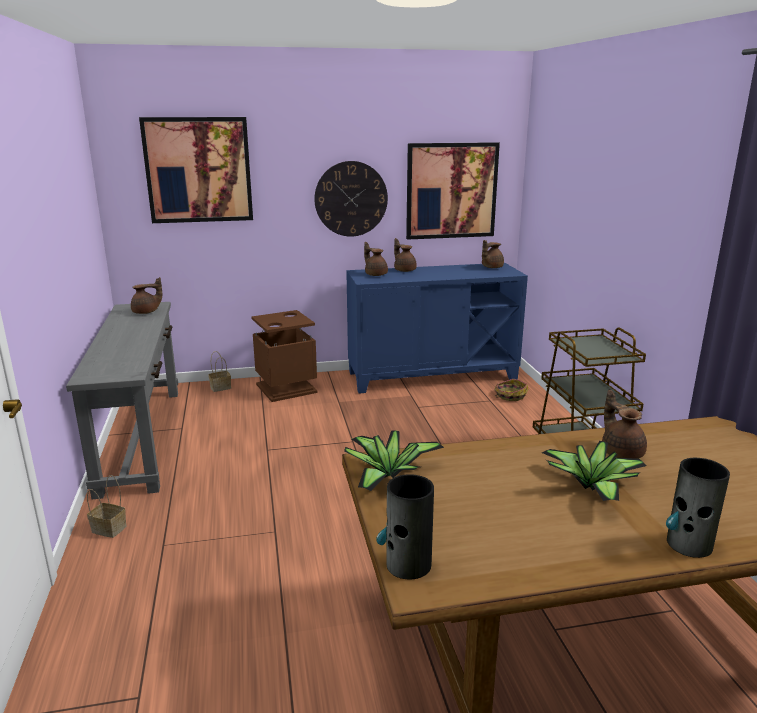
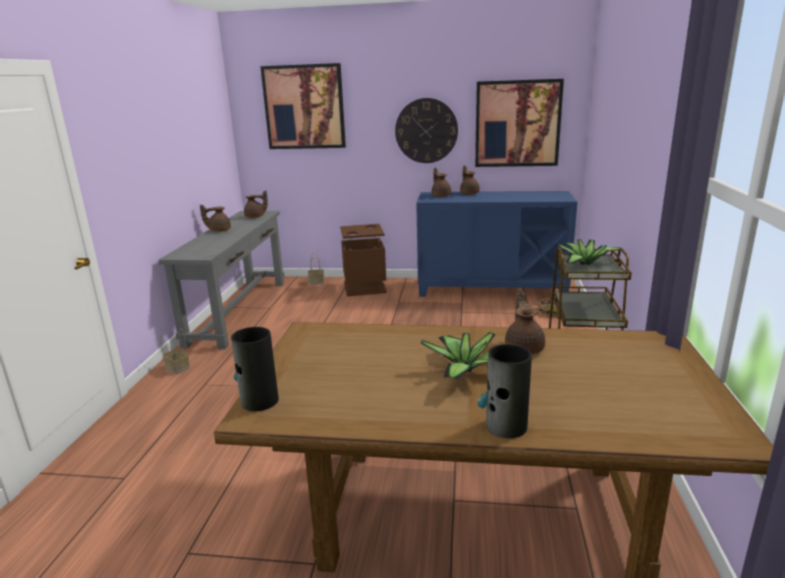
camera: 20 degrees right, 0 degrees up
(387, 475) = (310, 340): potted plant -> potted plant (584, 263)
(491, 267) = (550, 194): brown teapot -> brown teapot (219, 230)

